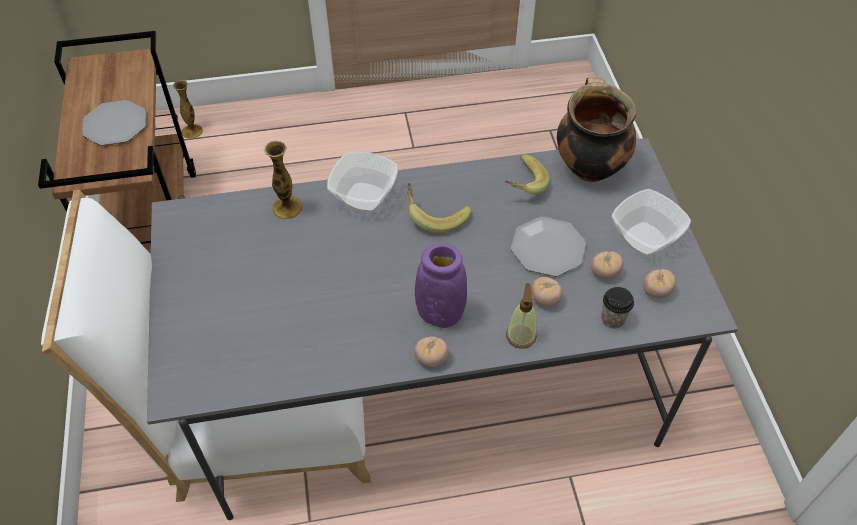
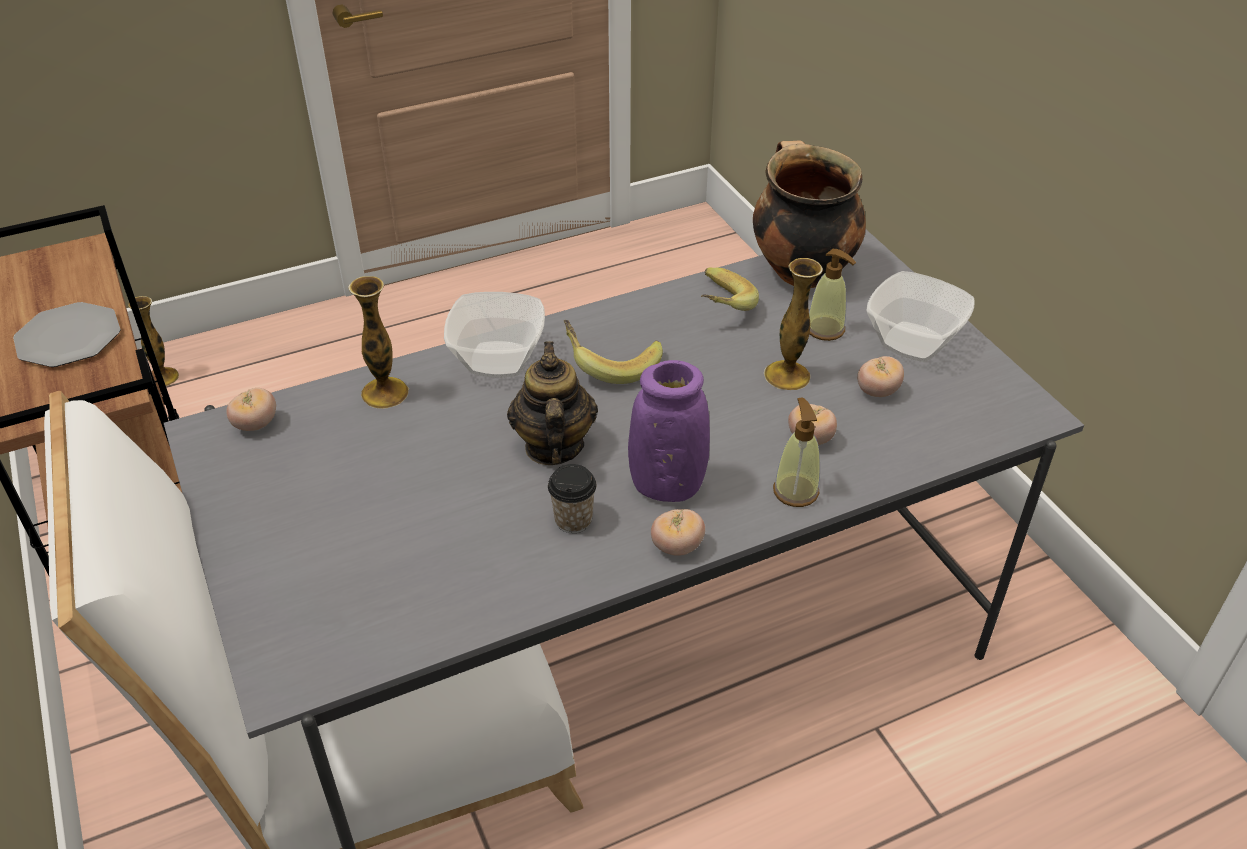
camera: 15 degrees left, 10 degrees down
(378, 269) = (553, 446): none -> teapot
(548, 248) = (787, 376): plate -> vase
(588, 217) = (825, 329): none -> soap dispenser
(612, 319) = (914, 445): cup -> cup (573, 520)
(656, 291) = (956, 400): tomato -> tomato (255, 424)

